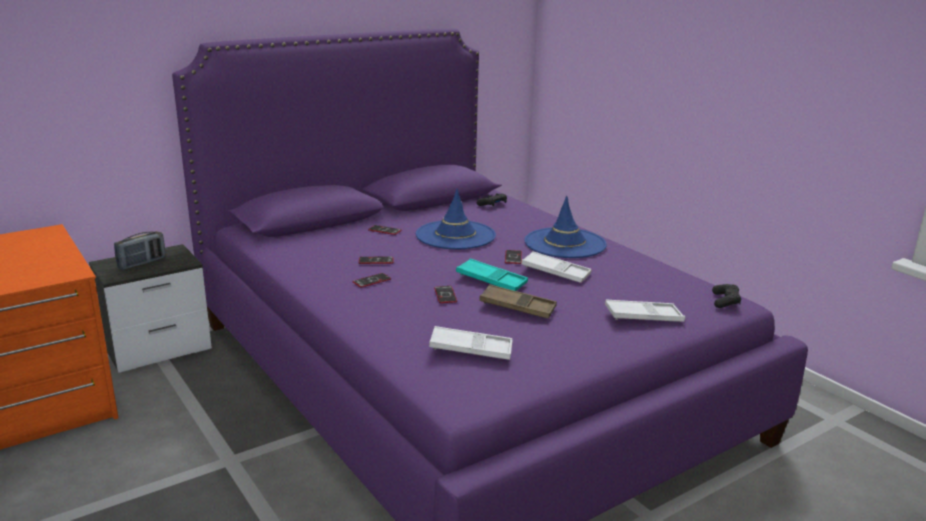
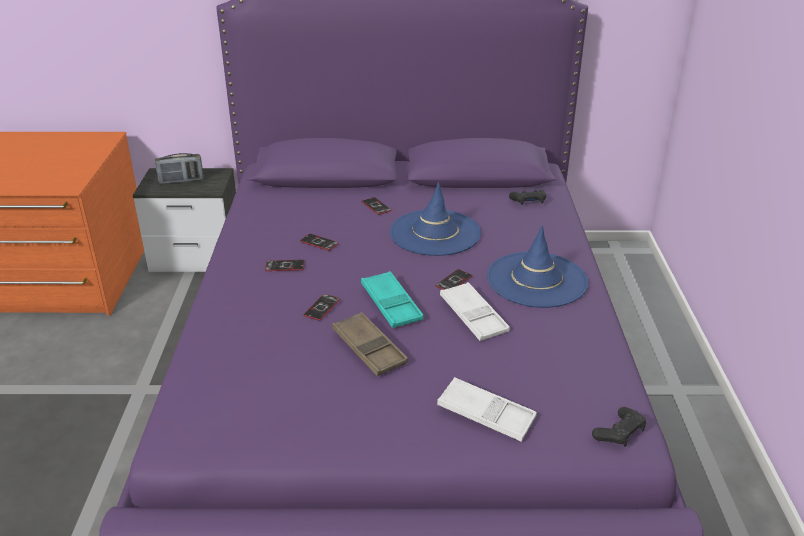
camera: 35 degrees right, 10 degrees up
(471, 349) = (255, 384): white tray -> none

